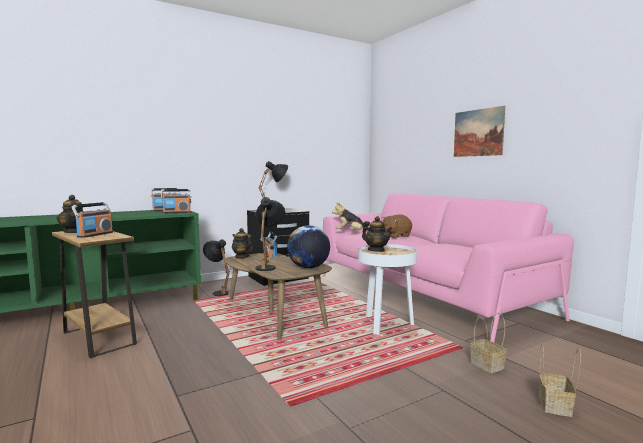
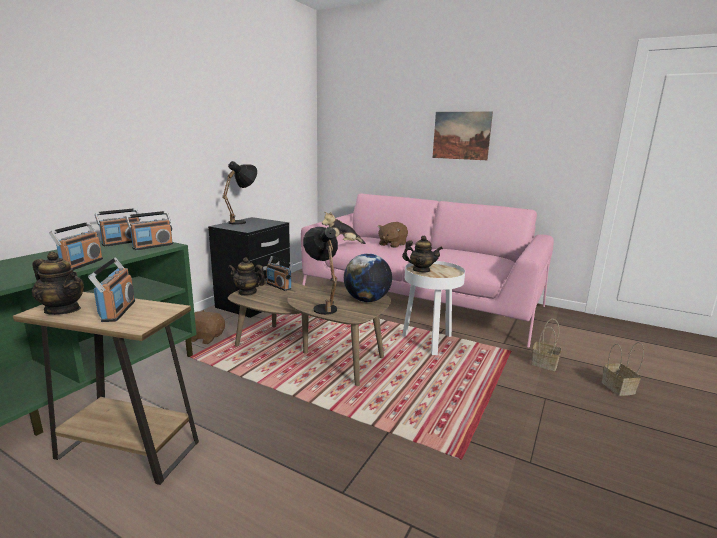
camera: 30 degrees left, 10 degrees up
(120, 216) = (82, 264): none -> radio
(218, 292) = (205, 338): black table lamp -> brown plush toy

